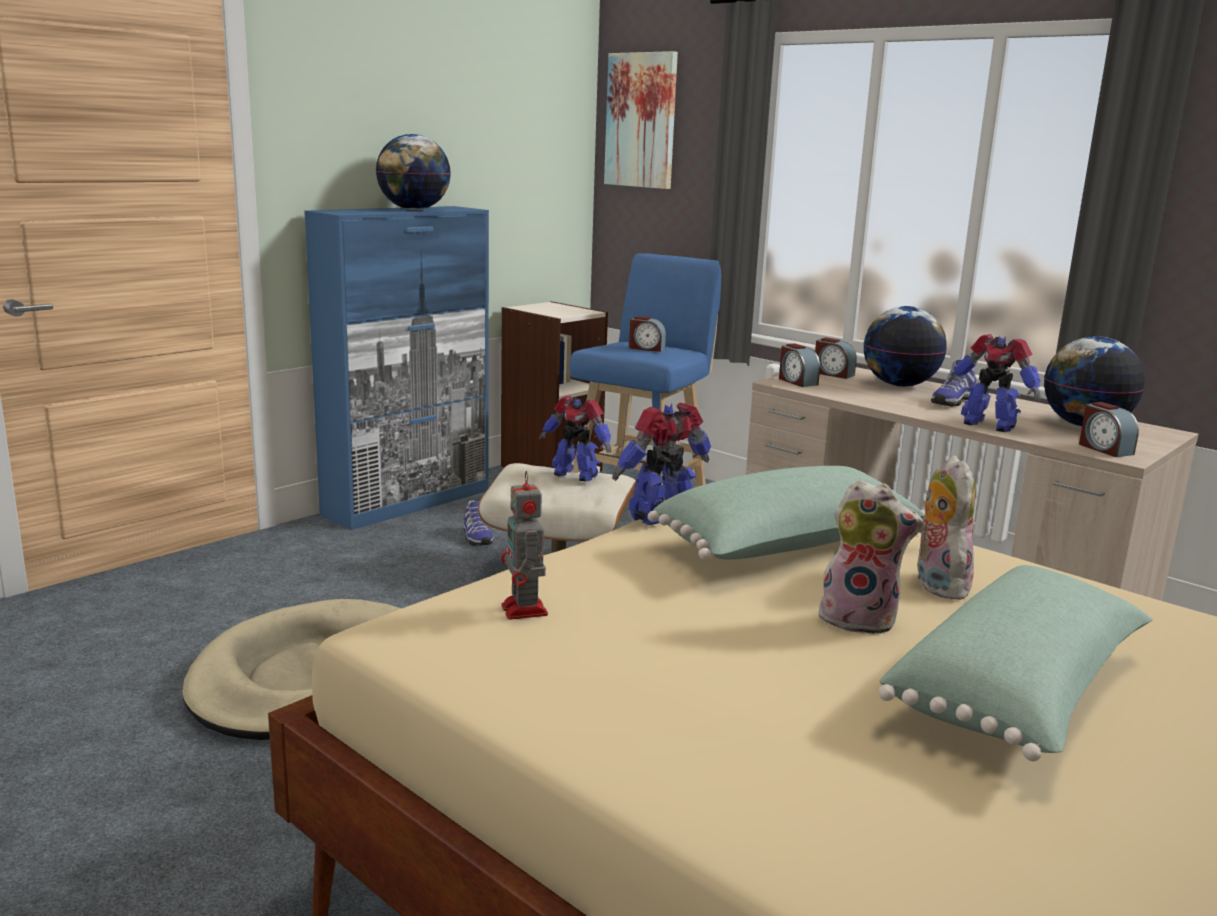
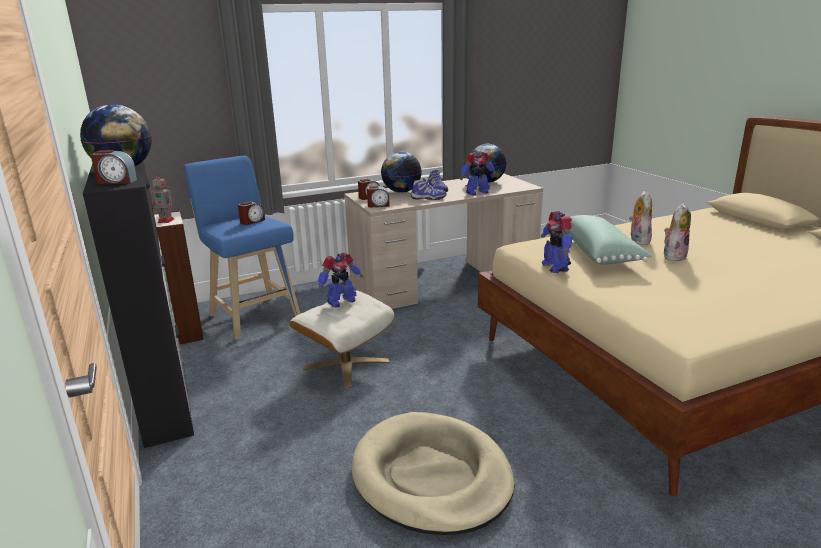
camera: 65 degrees left, 5 degrees up
(408, 502) = (166, 401): blue cabinet -> black cabinet
(476, 538) = (264, 383): shoe -> shoe (428, 198)
(525, 611) = (669, 308): toy robot -> toy robot (167, 221)
(641, 120) = (136, 68): picture -> none
(936, 584) = (638, 240): plush toy -> plush toy turned 75 degrees clockwise
(1021, 694) = (726, 249): green pillow -> none
(1104, 449) = (518, 186): alarm clock -> alarm clock (116, 182)

